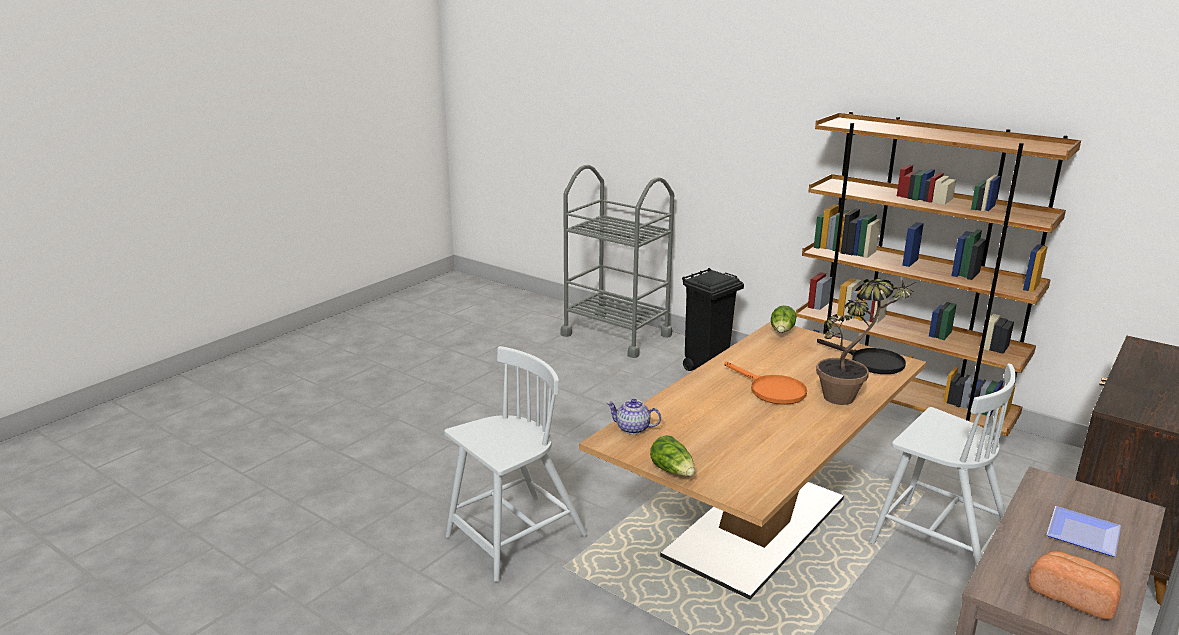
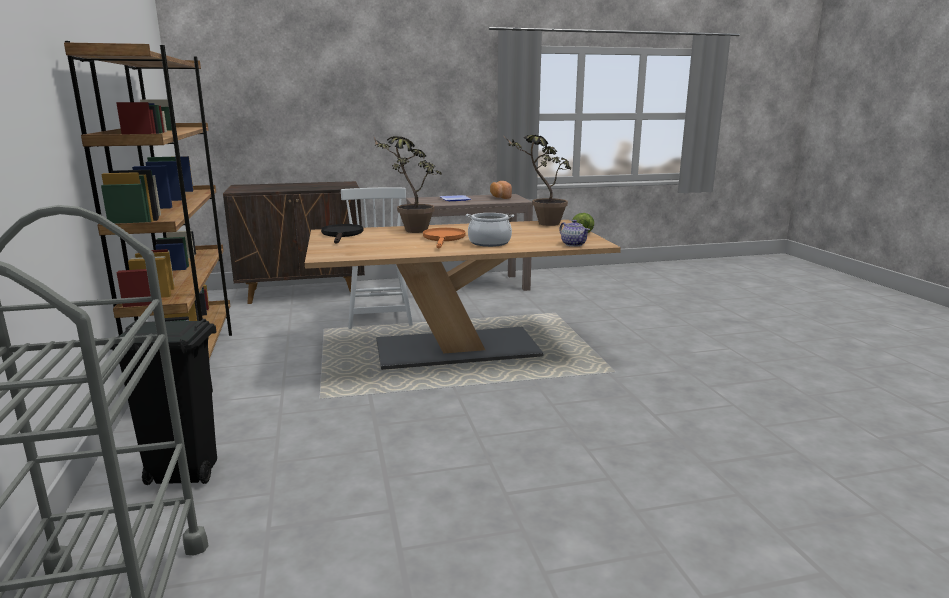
camera: 140 degrees left, 5 degrees down
(514, 537) = (637, 398): white chair -> none
(716, 399) = (489, 243): none -> cooking pot
(763, 480) = (541, 223): none -> potted plant
(782, 331) = (329, 255): lettuce -> none

